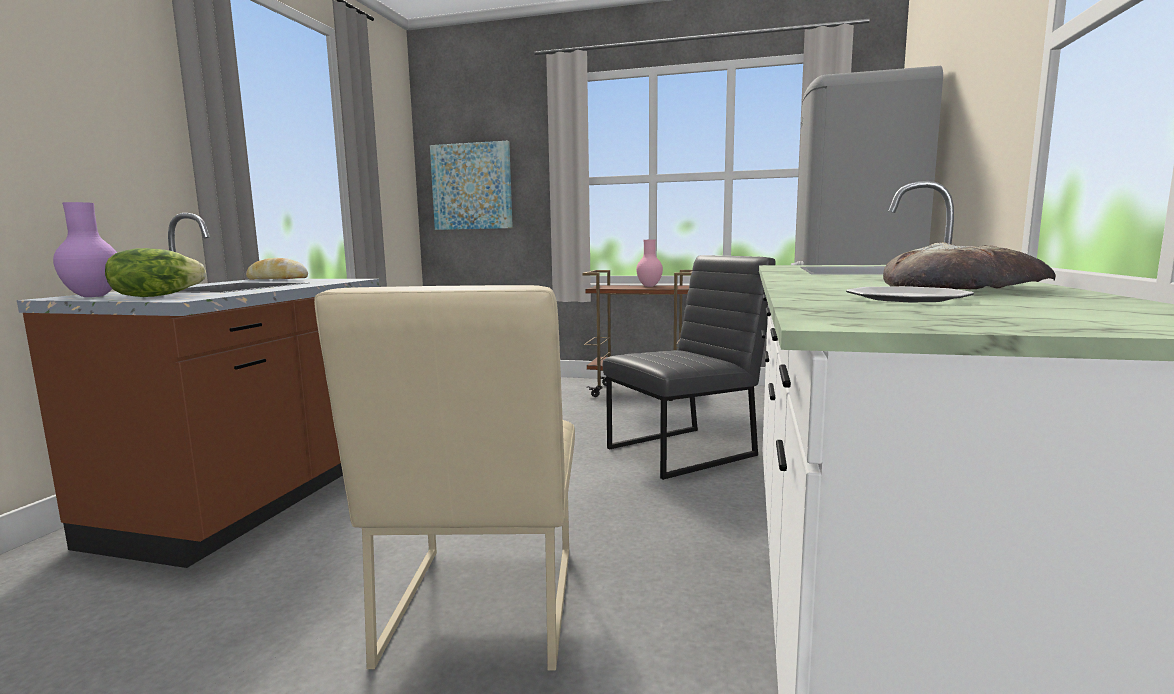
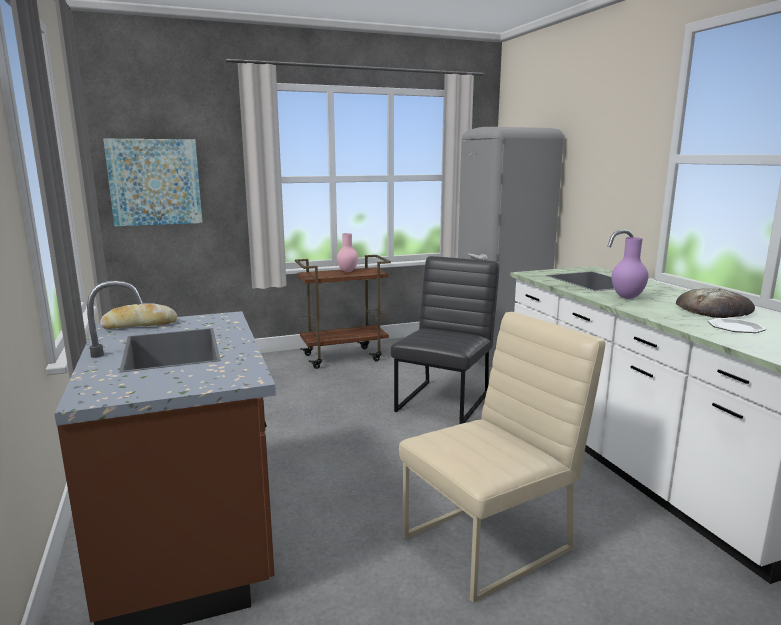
camera: 35 degrees left, 5 degrees up
(91, 296) = (116, 391): purple vase -> purple vase (627, 298)
(156, 296) = (192, 378): lettuce -> none
(479, 607) = (491, 541): beige chair -> beige chair turned 90 degrees counterclockwise

